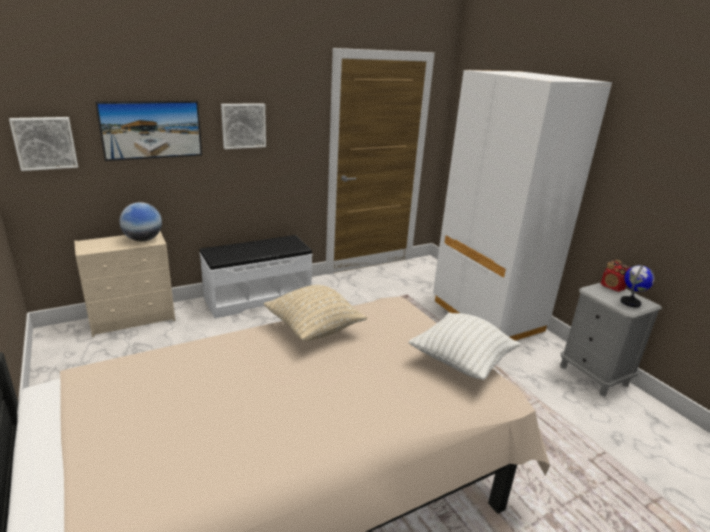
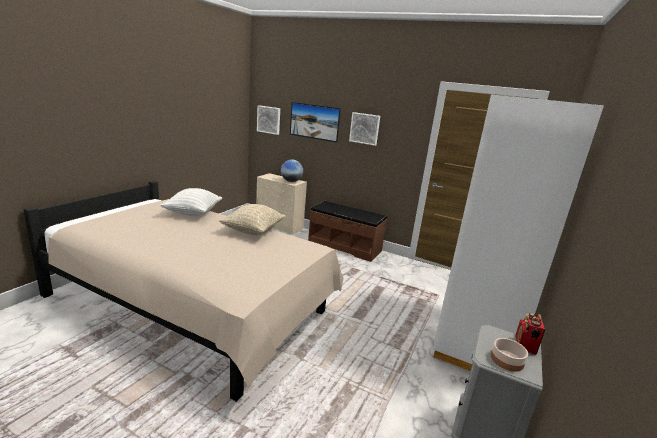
camera: 55 degrees right, 5 degrees down
(257, 298) = (345, 246): white bench -> brown bench
(461, 362) = (267, 278): white pillow -> white pillow (193, 213)
(630, 302) = (507, 360): globe -> bowl

